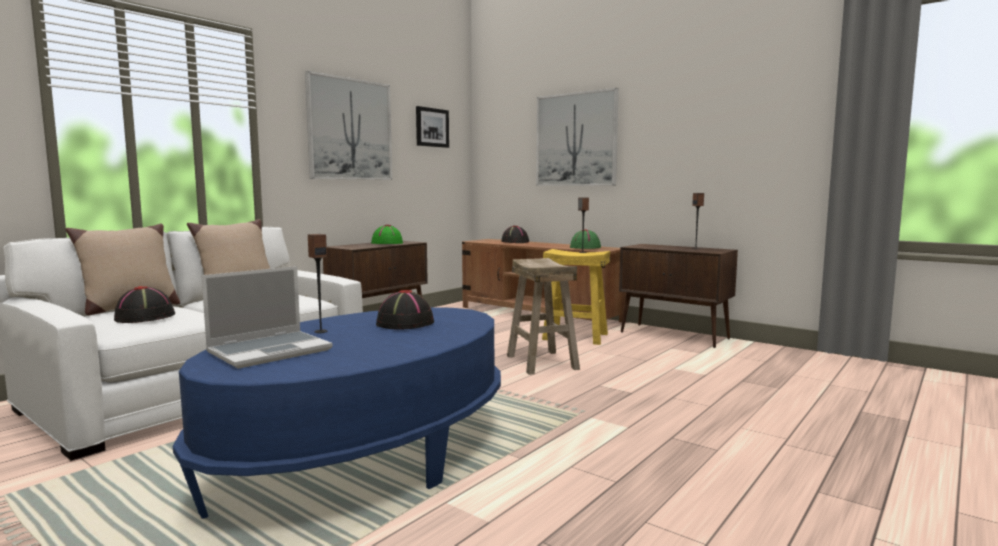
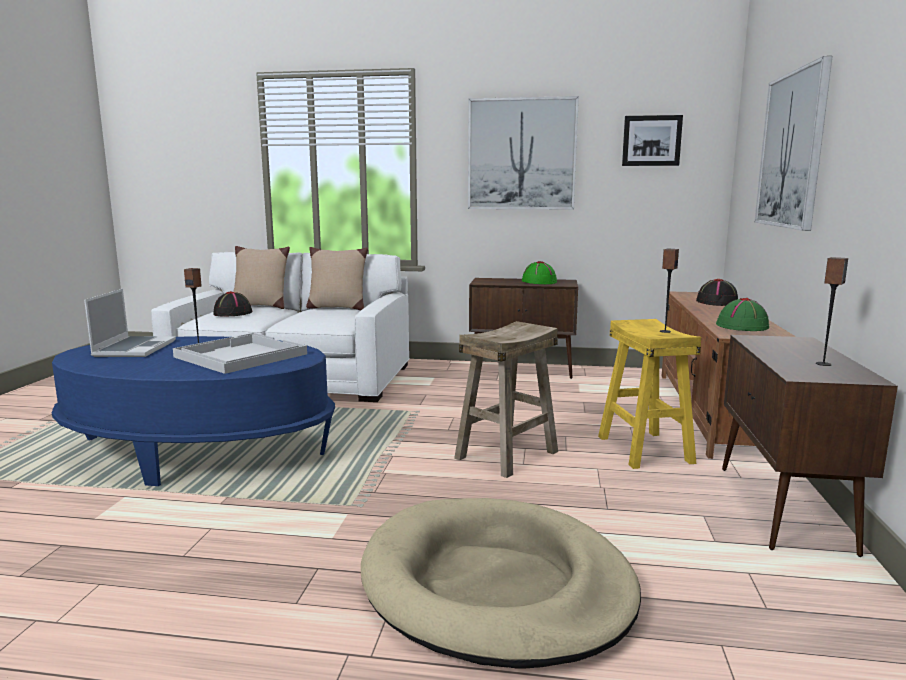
camera: 60 degrees right, 5 degrees up
(270, 351) = (134, 348): laptop -> laptop turned 105 degrees counterclockwise
(404, 324) = (239, 355): black hat -> white tray
(722, 399) = (496, 586): none -> beige dog bed

